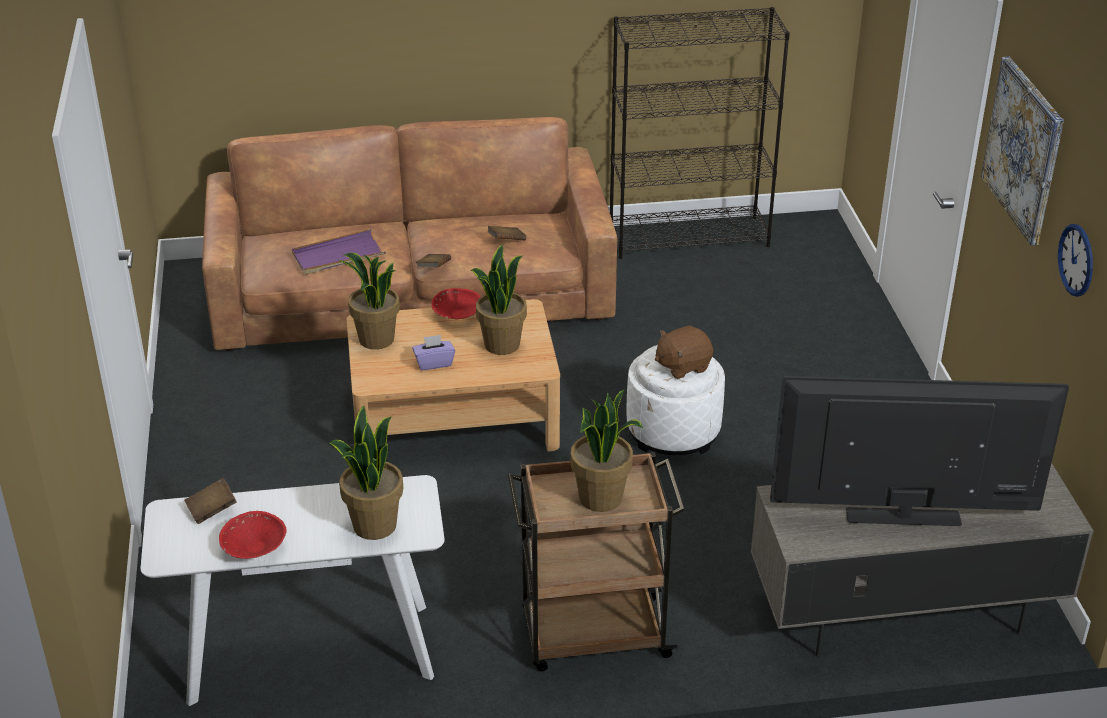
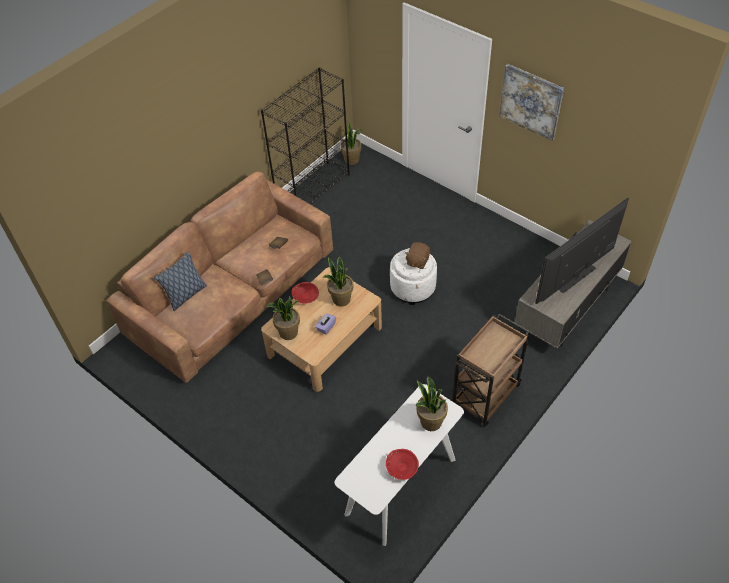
camera: 40 degrees left, 15 degrees up
(211, 510) = (363, 465): brown book -> none
(316, 232) = (186, 295): none -> pillow
(338, 255) = (216, 301): purple tray -> none
(601, 498) = (496, 347): potted plant -> potted plant (352, 160)
(1076, 260) = (588, 142): wall clock -> none

